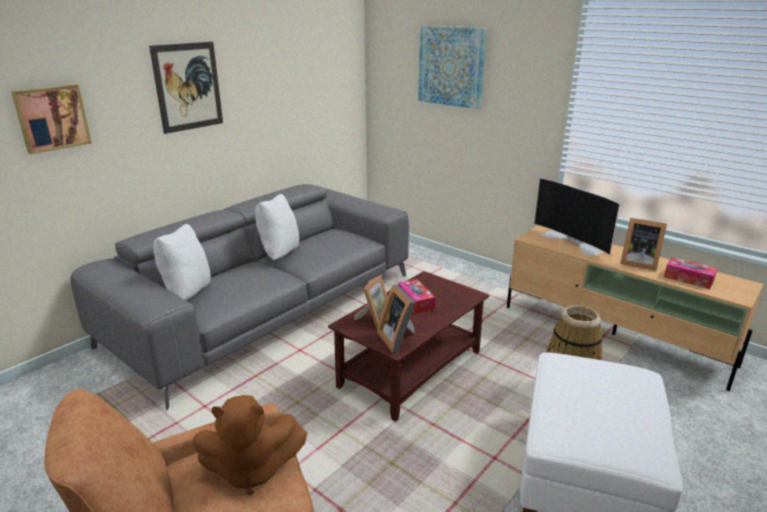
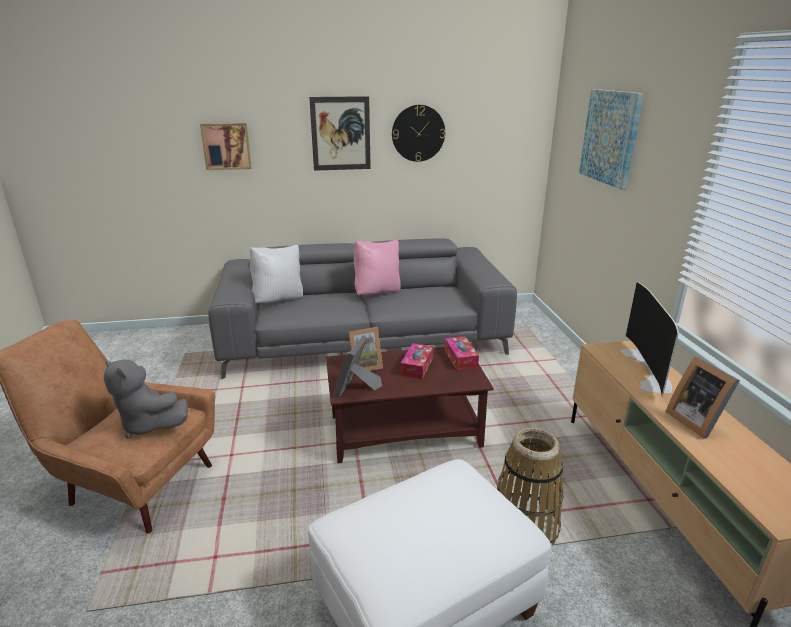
camera: 40 degrees right, 0 degrees up
(251, 470) = (149, 425): brown plush toy -> grey plush toy
(262, 78) = (418, 133): none -> wall clock
(279, 254) = (377, 292): white pillow -> pink pillow
(688, 279) = (738, 466): tissue box -> tissue box (460, 358)

